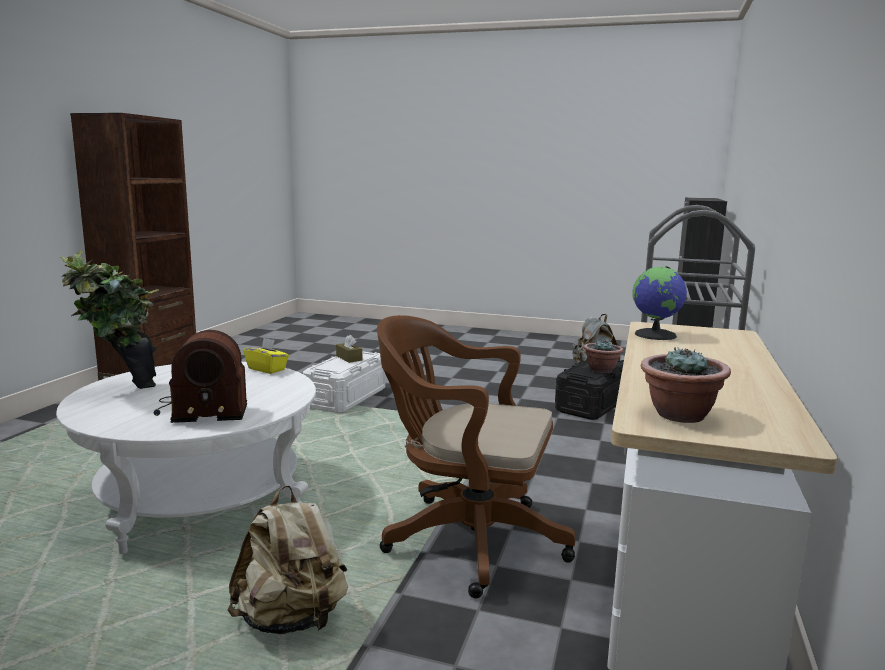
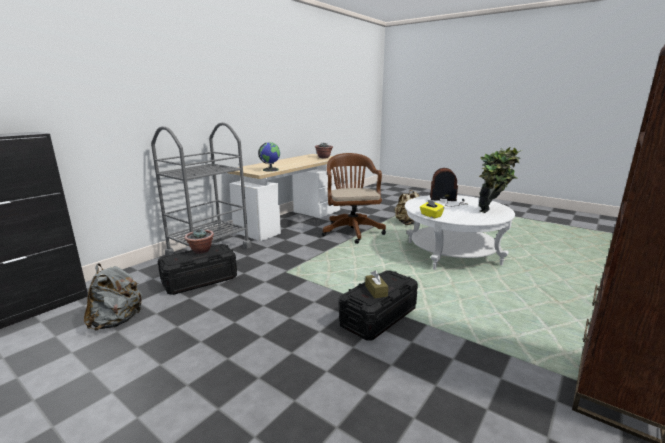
camera: 160 degrees left, 5 degrees up
(346, 398) = (378, 317): white storage box -> black storage box
(466, 539) = (352, 230): brown office chair -> brown office chair turned 135 degrees counterclockwise

